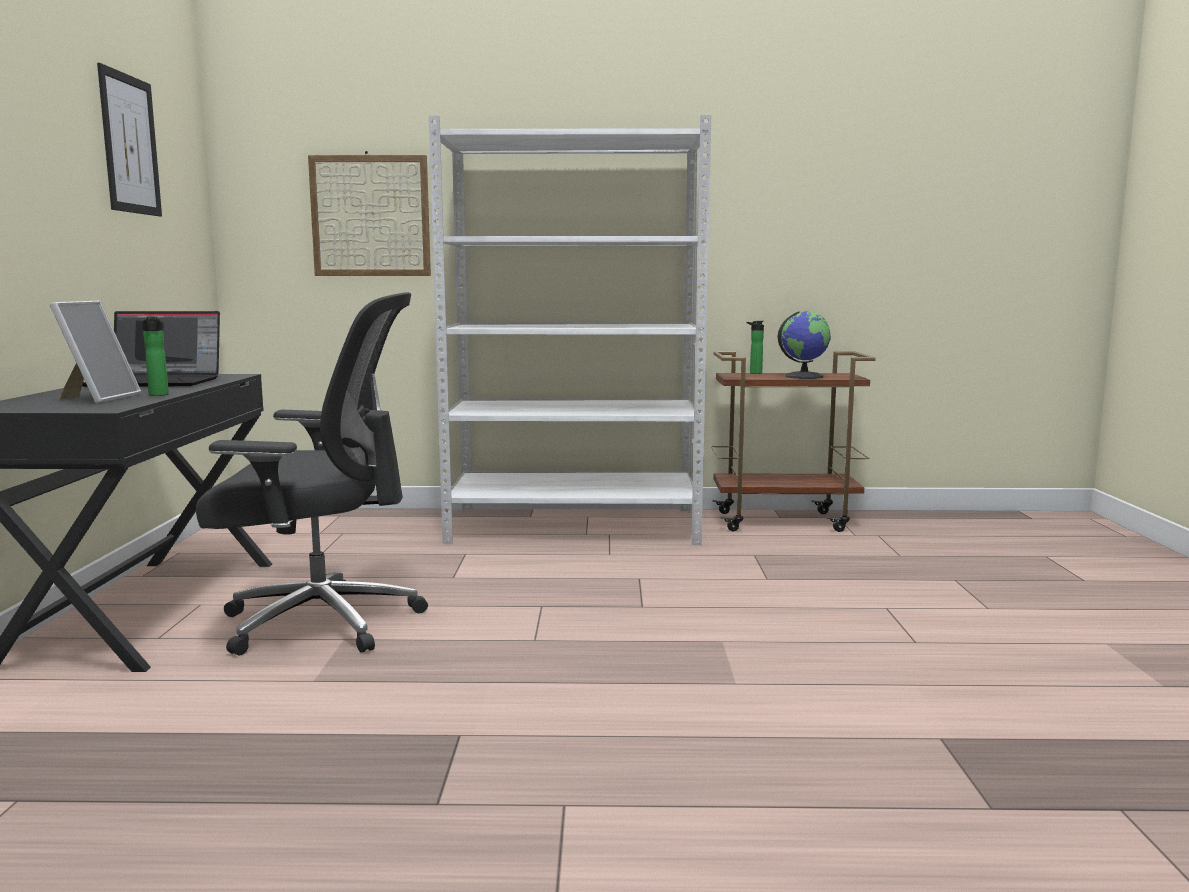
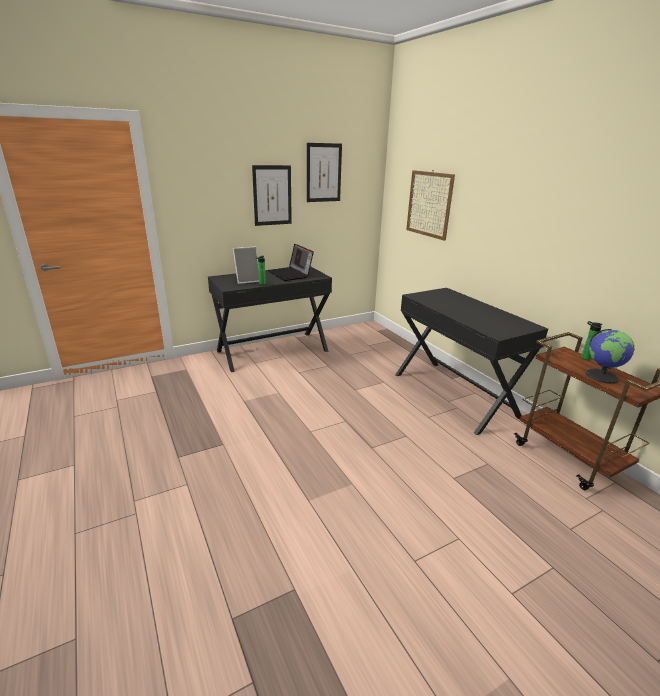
camera: 60 degrees right, 15 degrees up
(52, 180) = (272, 195): none -> picture
(318, 623) = (286, 382): office chair -> none
(574, 526) = (454, 394): white bookcase -> black desk

